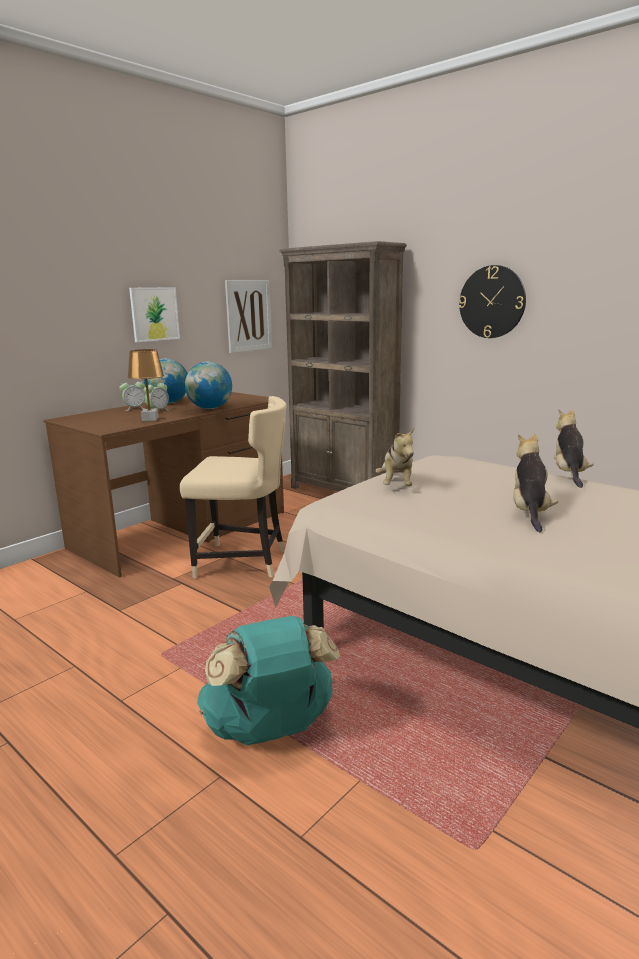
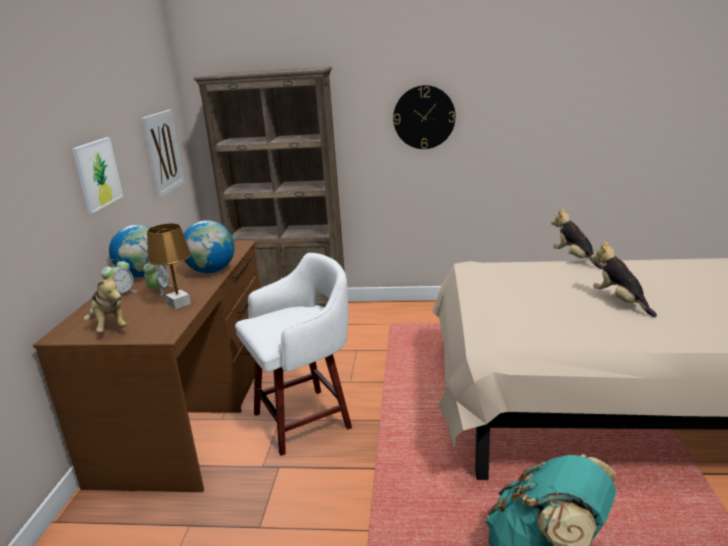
camera: 35 degrees left, 5 degrees up
(243, 562) = (305, 419): beige chair -> white stool
(396, 485) = (495, 306): plush toy -> plush toy (110, 327)

